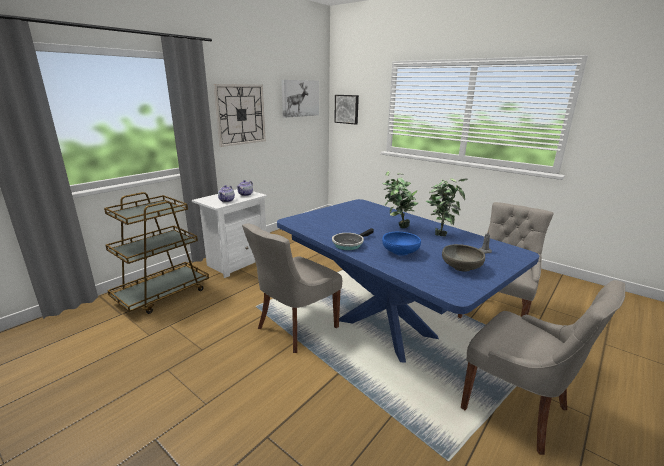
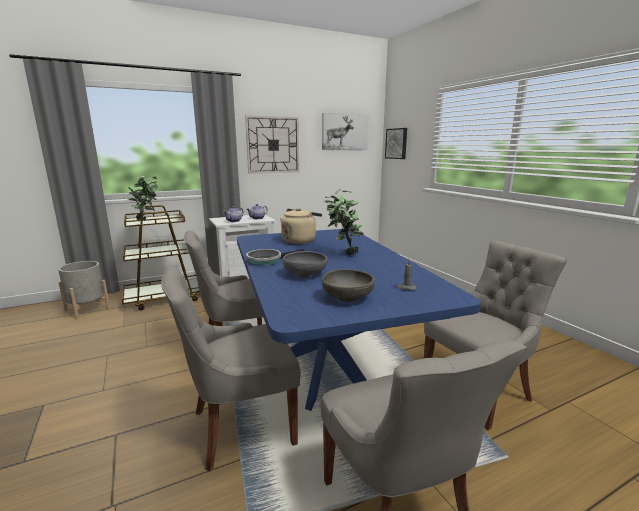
camera: 25 degrees right, 5 degrees down
(77, 327) = (87, 309): none -> grey planter
(340, 218) = (300, 240): none -> beige kettle
(366, 392) = (240, 427): none -> grey chair
(400, 252) = (305, 274): blue bowl -> grey bowl
(441, 234) = (383, 265): potted plant -> potted plant (147, 220)

